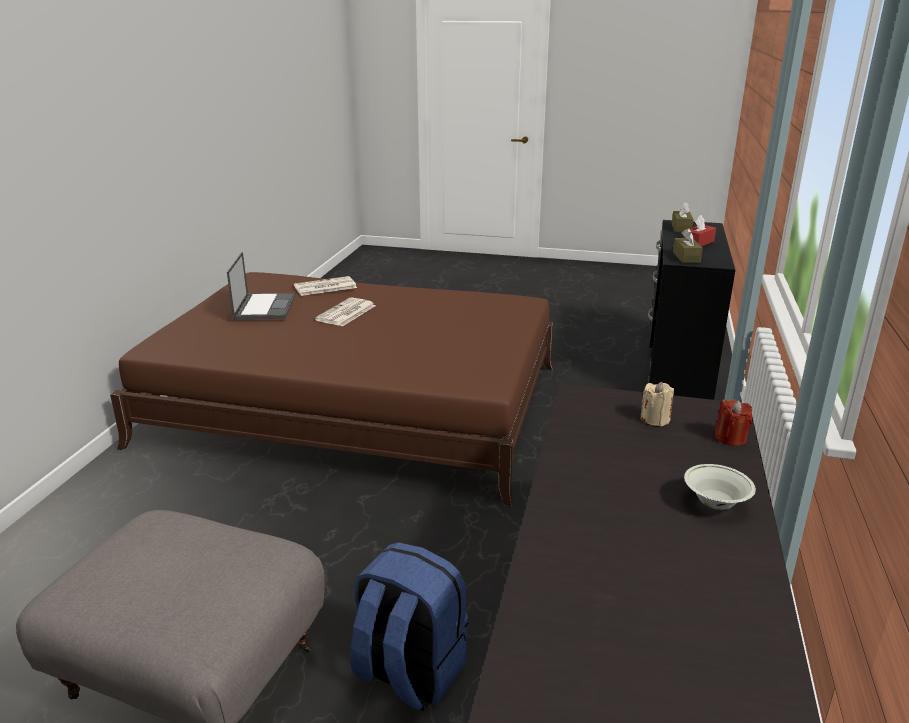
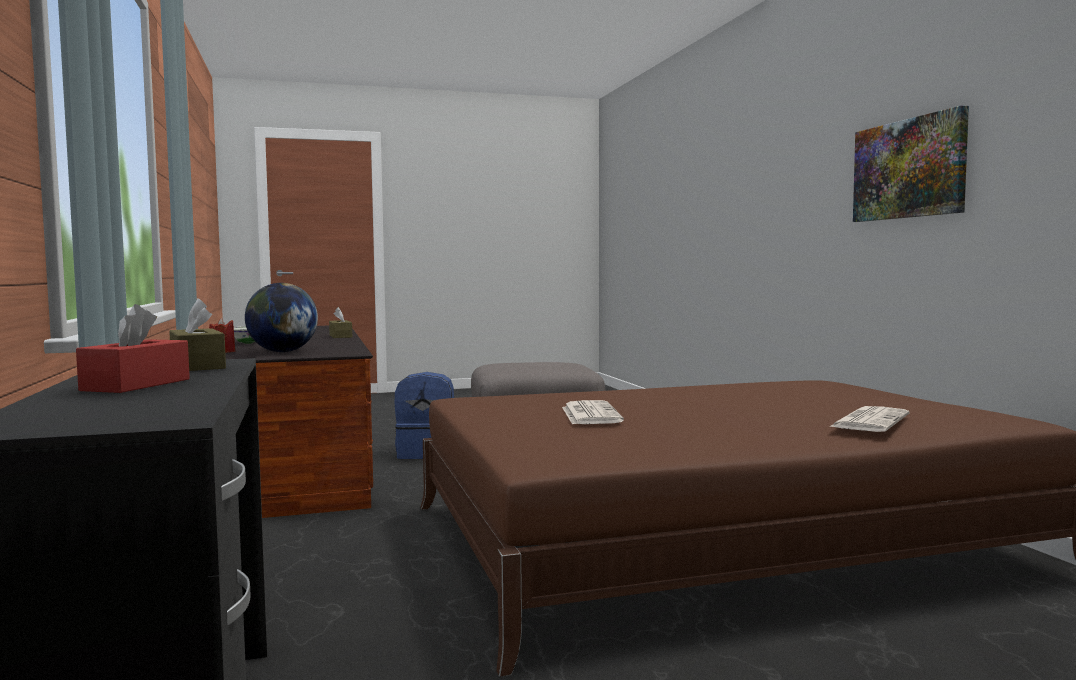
camera: 150 degrees right, 20 degrees down
(114, 139) = (909, 169): none -> picture
(265, 306) = (845, 400): laptop -> none
(346, 313) = (742, 410): newspaper -> newspaper (590, 414)
(655, 419) = (282, 352): beige candle -> globe
(681, 228) = (154, 408): brown tissue box -> brown tissue box (340, 336)

